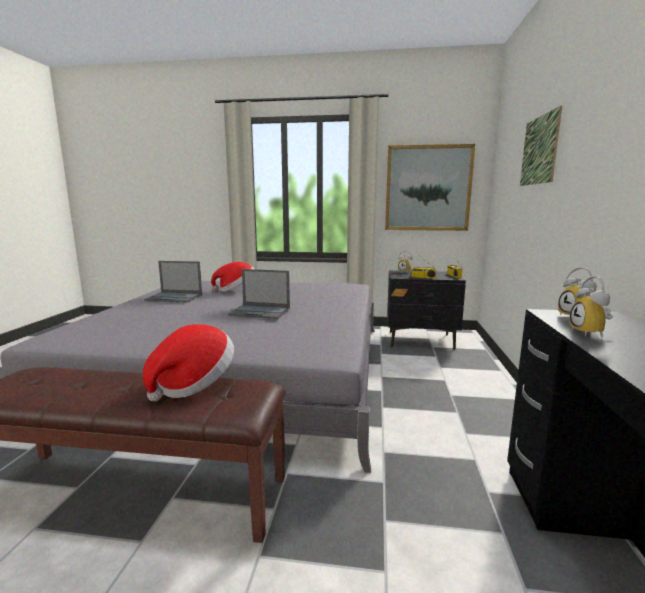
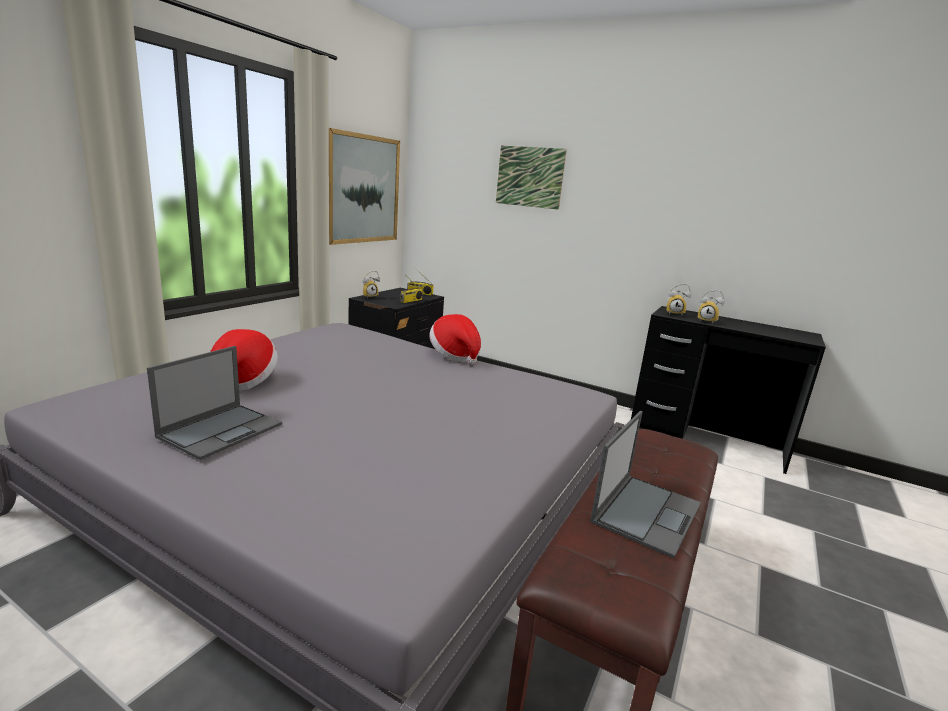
camera: 70 degrees left, 5 degrees up
(194, 384) = (640, 459): hat -> hat (455, 355)
(260, 312) = (410, 390): laptop -> laptop (646, 512)

